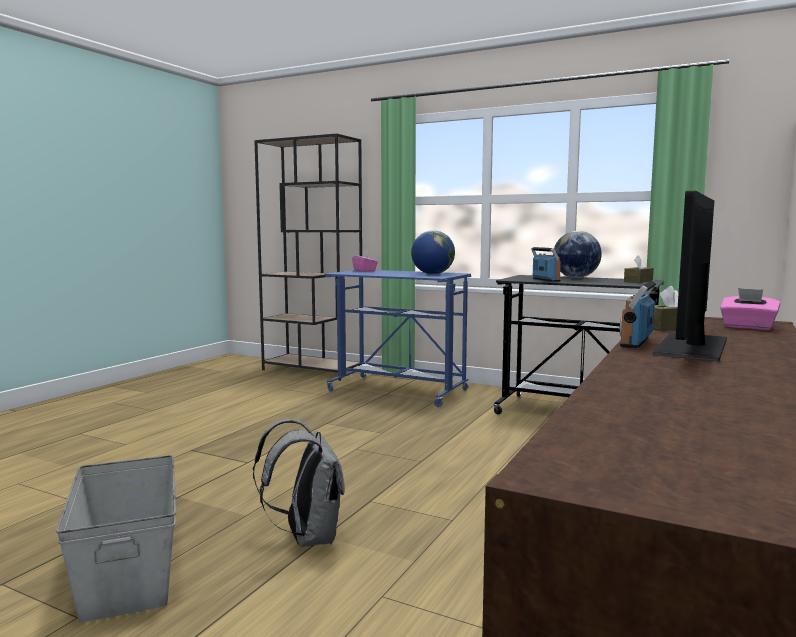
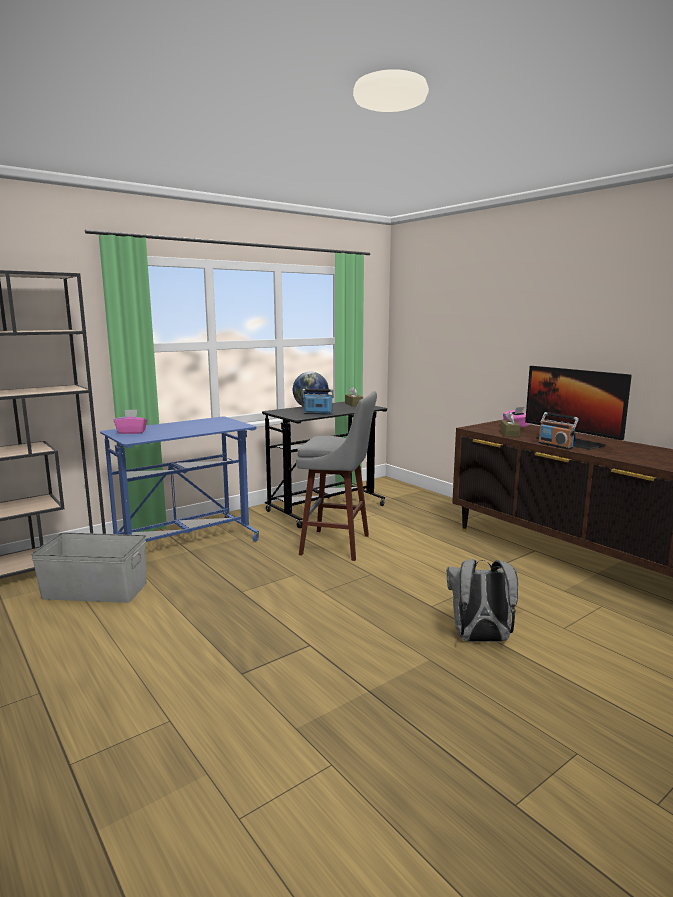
camera: 65 degrees left, 5 degrees up
(129, 569) = (506, 724): grey storage box -> grey storage box (95, 590)
(433, 274) = (213, 423): globe -> none
(476, 436) = (338, 545): none -> grey stool

